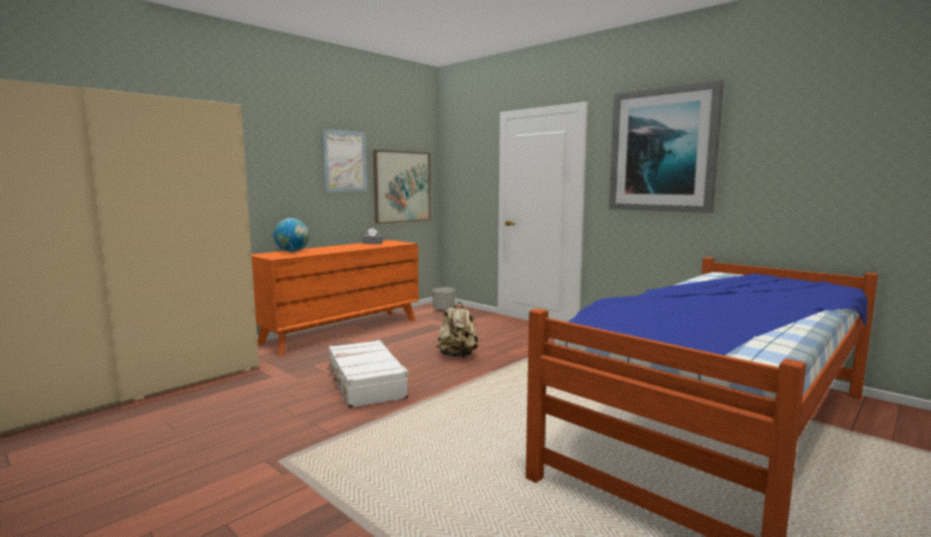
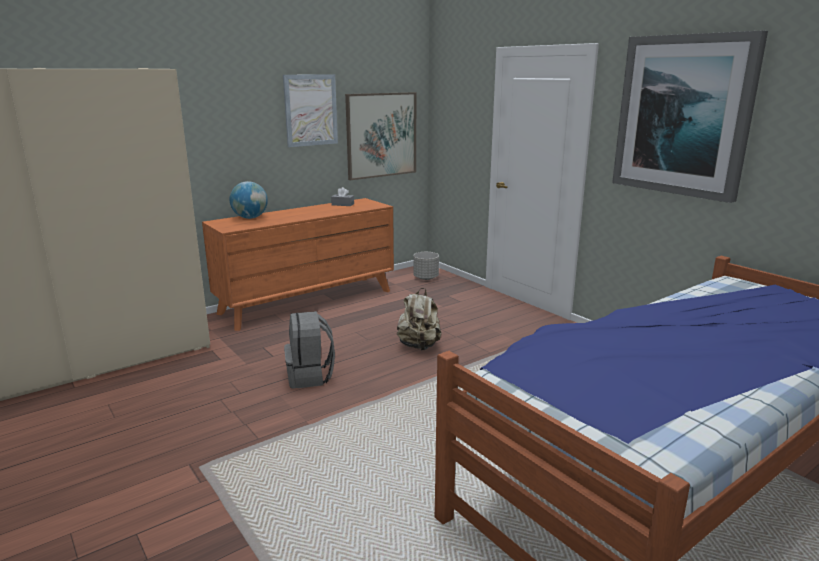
camera: 10 degrees right, 10 degrees up
(365, 384) = (310, 376): white suitcase -> grey backpack

